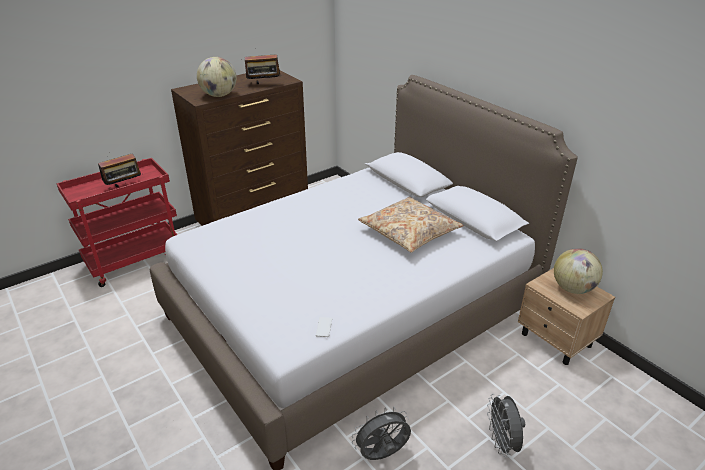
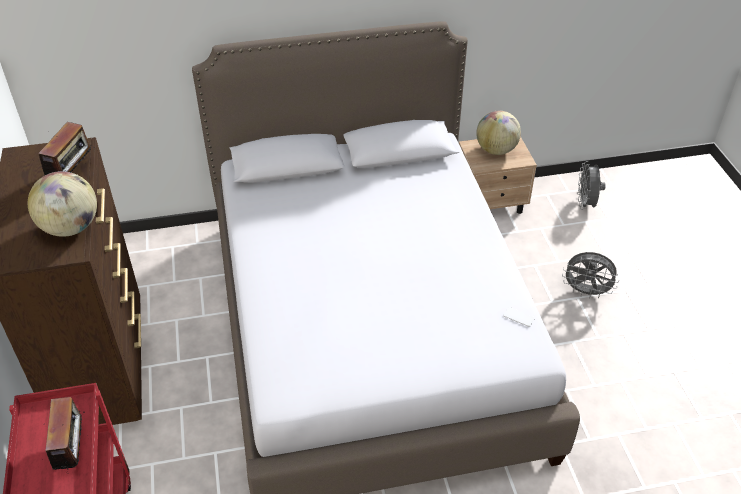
camera: 65 degrees left, 10 degrees up
(382, 455) = (569, 375): grey fan -> grey fan (586, 204)
(409, 232) = (394, 203): beige pillow -> none

